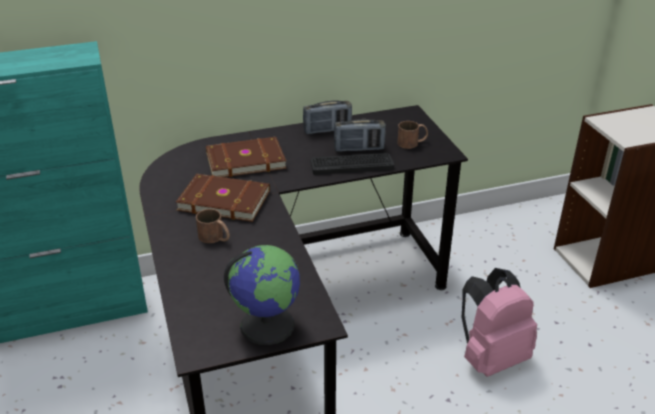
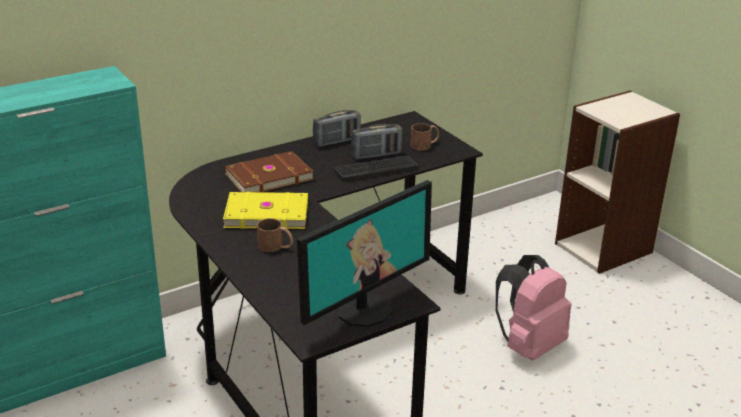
camera: 15 degrees left, 5 degrees down
(224, 199) = (266, 213): brown book -> yellow book
(267, 324) = (364, 309): globe -> monitor

